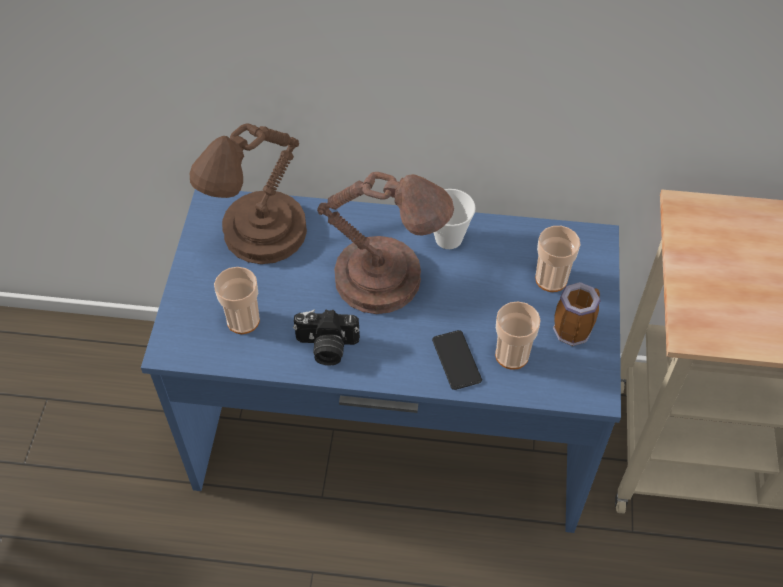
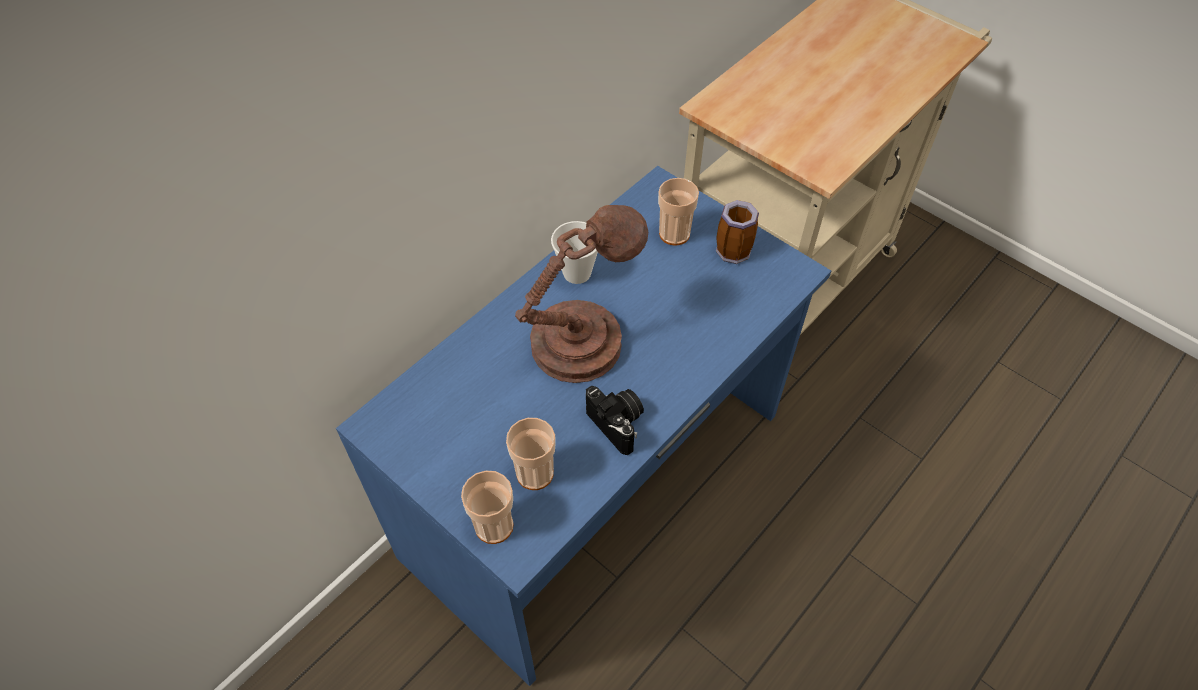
camera: 55 degrees left, 0 degrees up
(260, 236) = (449, 406): brown table lamp -> none
(326, 347) = (618, 423): camera -> camera turned 75 degrees counterclockwise
(456, 360) = (704, 339): phone -> none
(512, 355) = (727, 301): cup -> cup (494, 526)

